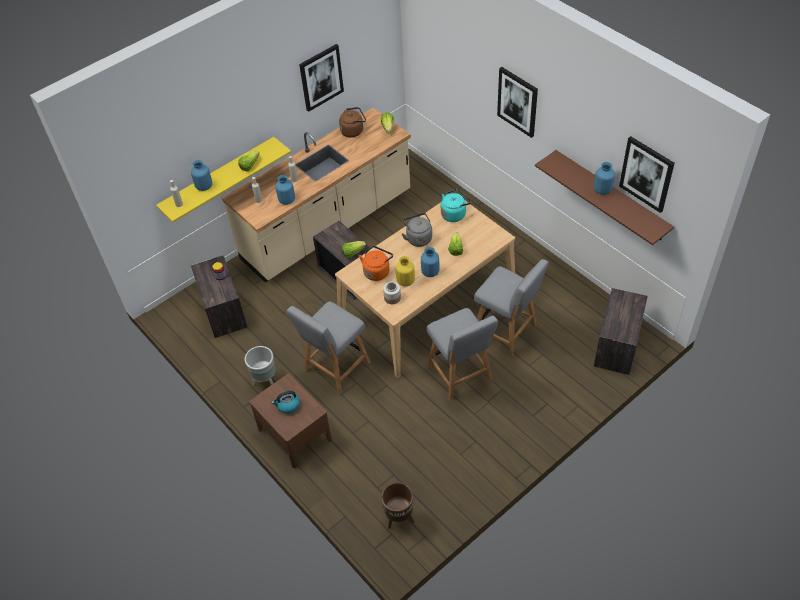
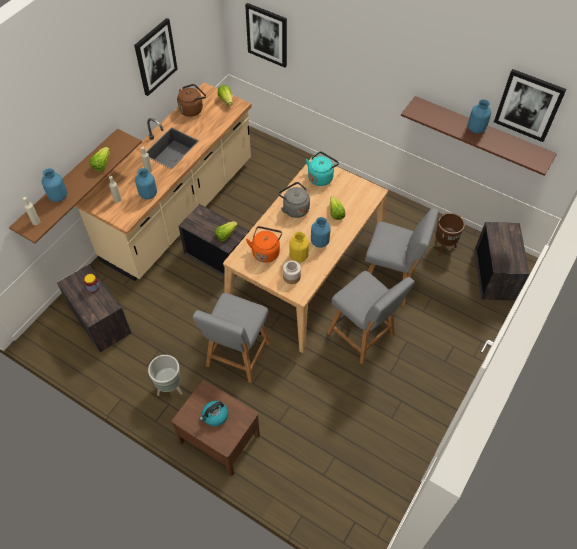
camera: 20 degrees left, 5 degrees up
(219, 178) = (69, 184): yellow shelf -> brown shelf
(399, 518) = (356, 502): brown planter -> brown planter (443, 247)
(518, 101) = (369, 52): picture -> picture (267, 35)

